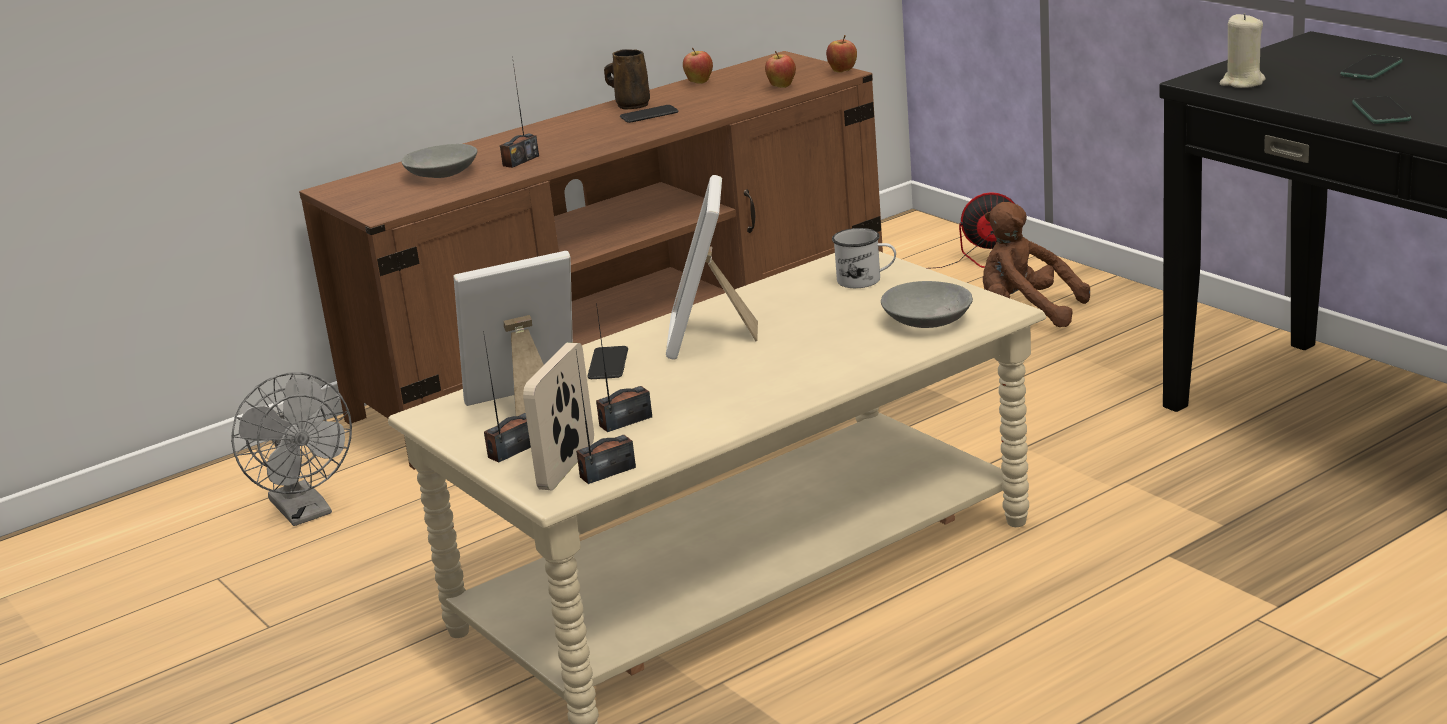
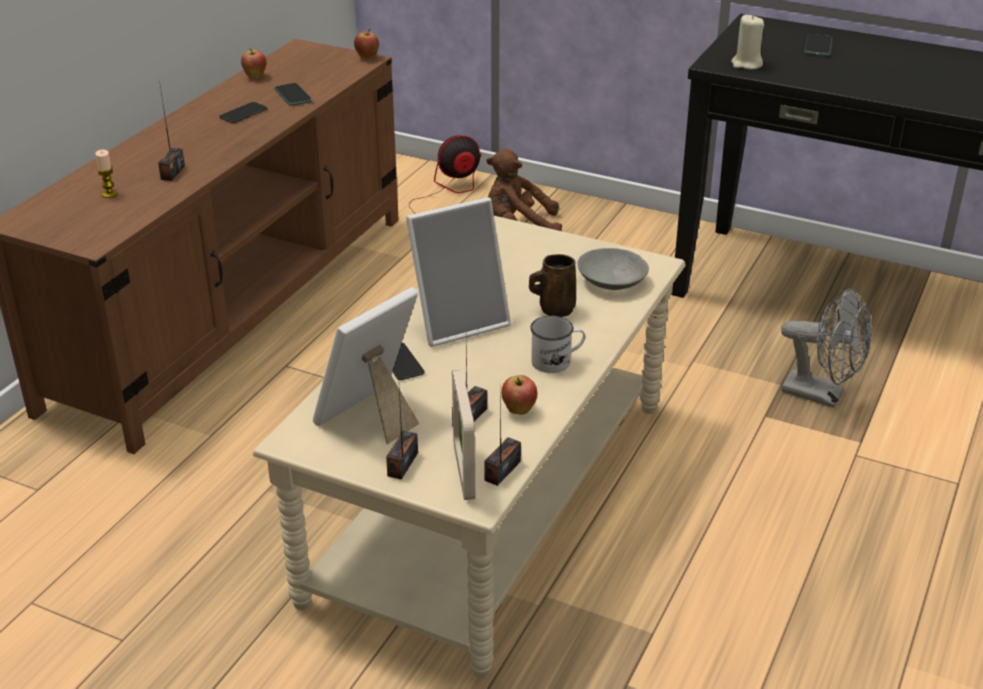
camera: 30 degrees left, 10 degrees up
(306, 512) = (65, 517): grey fan -> grey fan (822, 395)
(441, 174) = (109, 194): grey bowl -> candle
(631, 105) = (216, 104): brown mug -> brown mug (554, 309)
(709, 336) = (458, 321): picture frame -> picture frame turned 90 degrees counterclockwise
(781, 87) = (331, 76): apple -> apple (519, 411)
(866, 280) = (531, 249): white mug -> white mug (557, 361)
(1381, 112) = (865, 85): phone -> phone (293, 95)

